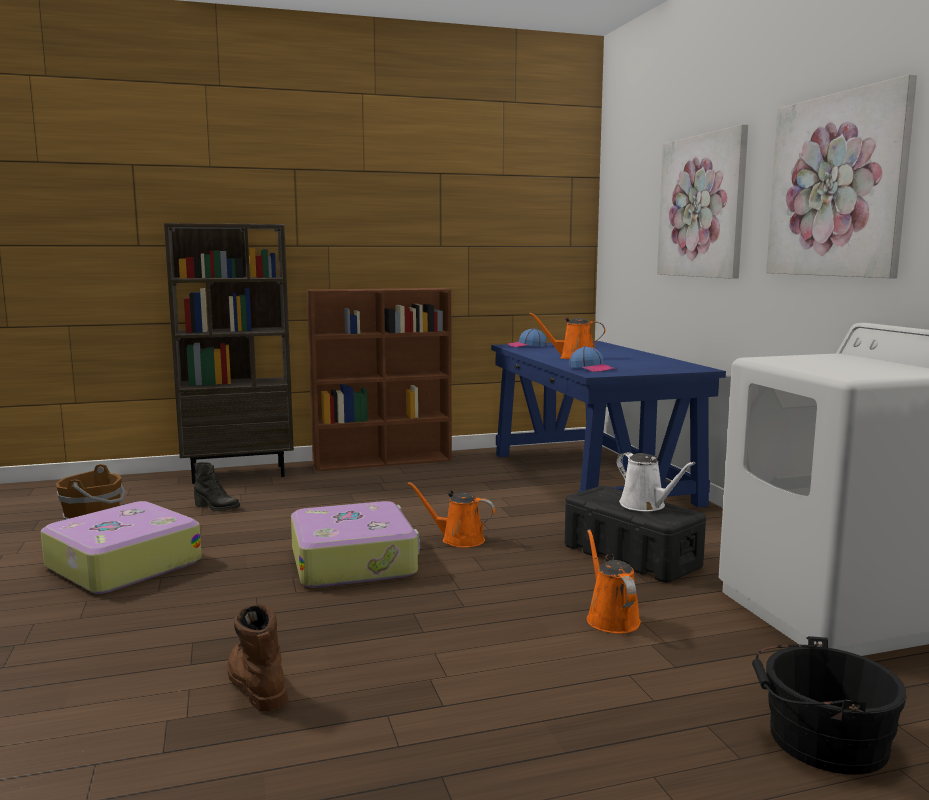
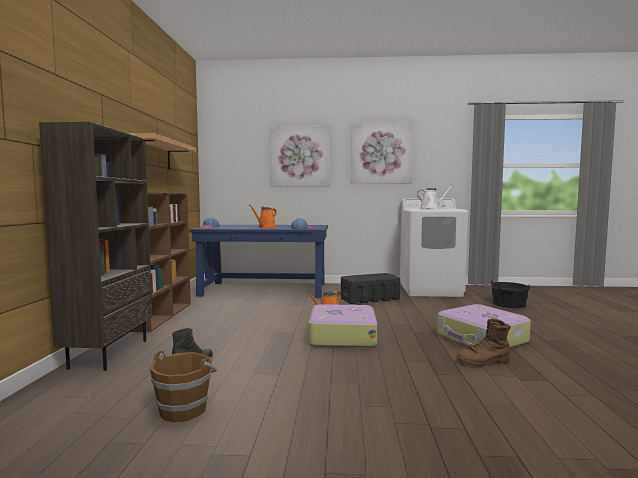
camera: 70 degrees left, 5 degrees down
(122, 564) = (294, 395): suitcase -> suitcase (481, 339)
(412, 230) = (151, 154): none -> shelf
(610, 618) = (428, 309): orange watering can -> none
(645, 505) = (374, 275): white watering can -> white watering can (431, 208)

